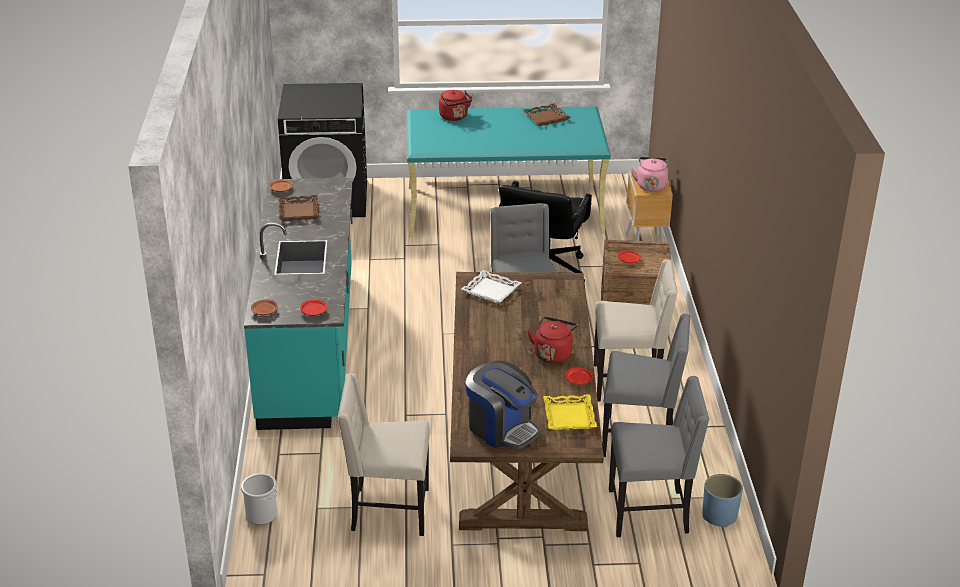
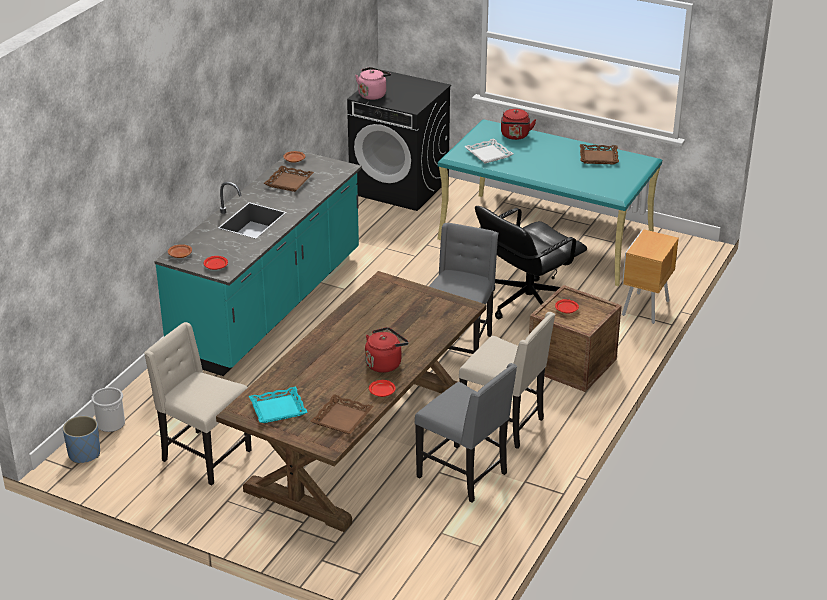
camera: 30 degrees right, 0 degrees up
(491, 291) = (389, 295): white tray -> white tray (488, 154)
(501, 428) = (278, 409): coffee machine -> turquoise tray
(569, 416) = (342, 419): yellow tray -> brown tray
(650, 512) = (411, 538): grey chair -> none
(651, 185) = (650, 247): pink kettle -> pink kettle (373, 94)
(719, 516) = (469, 563): blue planter -> blue planter (84, 454)

